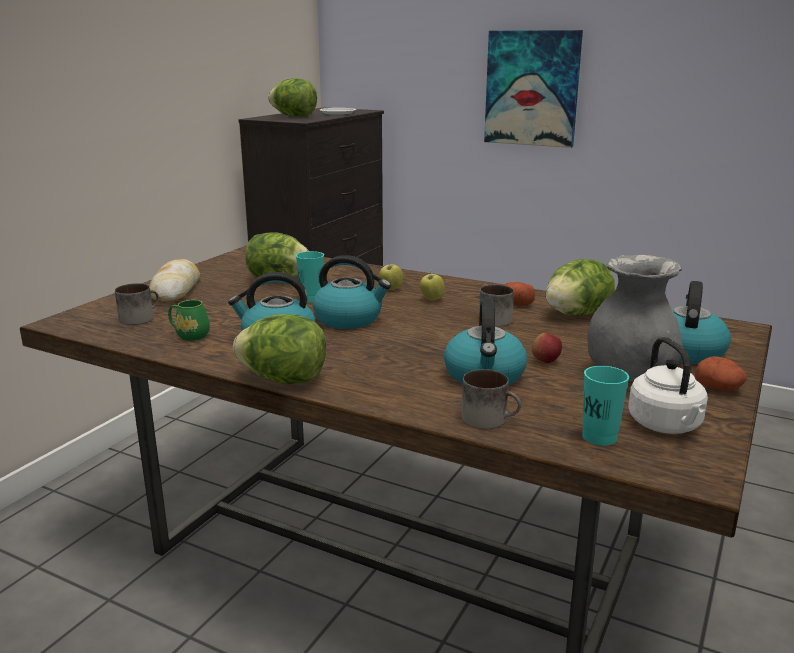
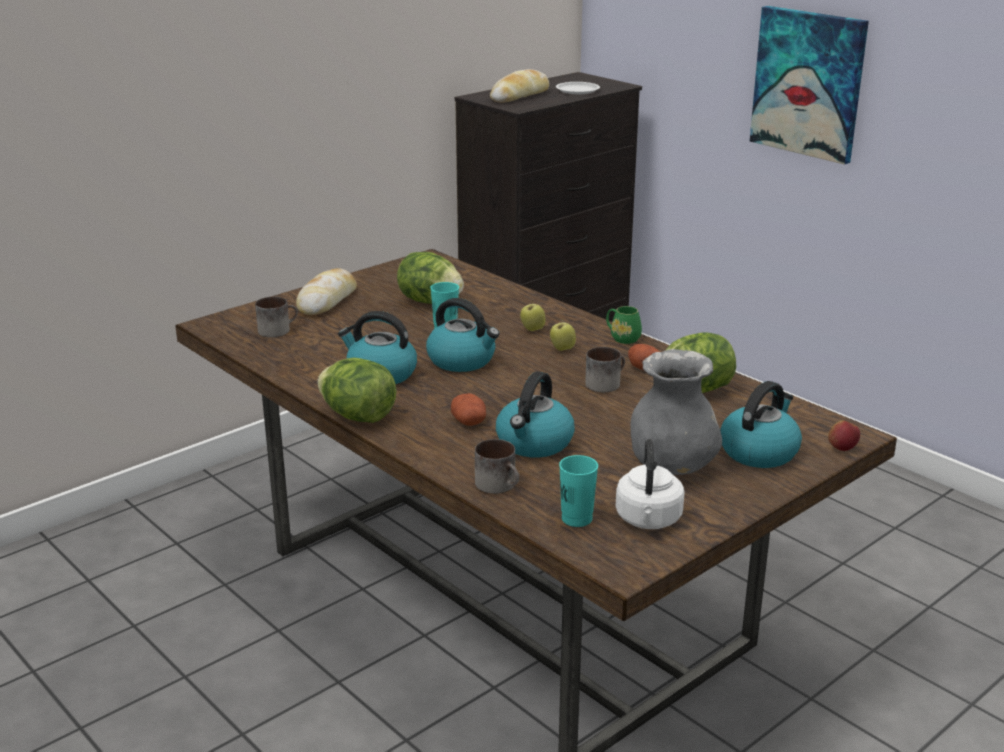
camera: 20 degrees right, 5 degrees up
(189, 335) = (308, 356): green mug -> green mug (622, 338)
(294, 116) = (520, 95): lettuce -> bread
(545, 361) = (606, 438): apple -> apple (842, 448)
(719, 388) = (744, 495): potato -> potato (469, 422)

